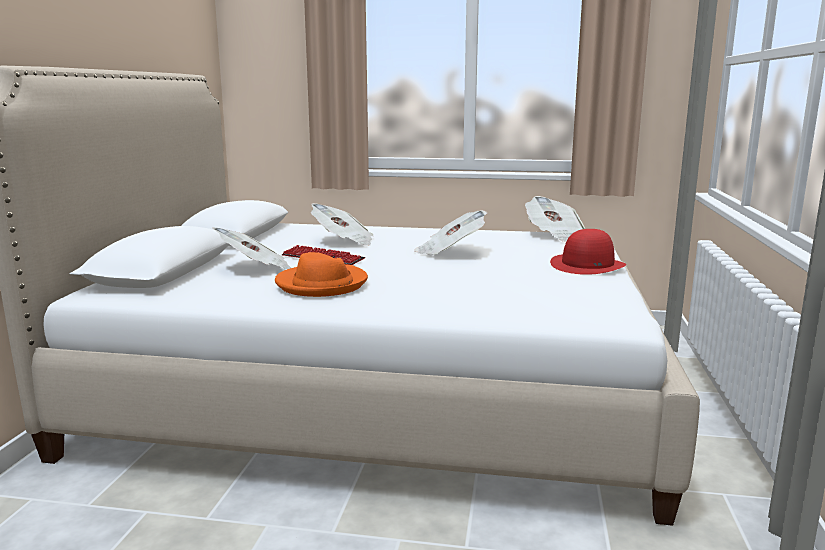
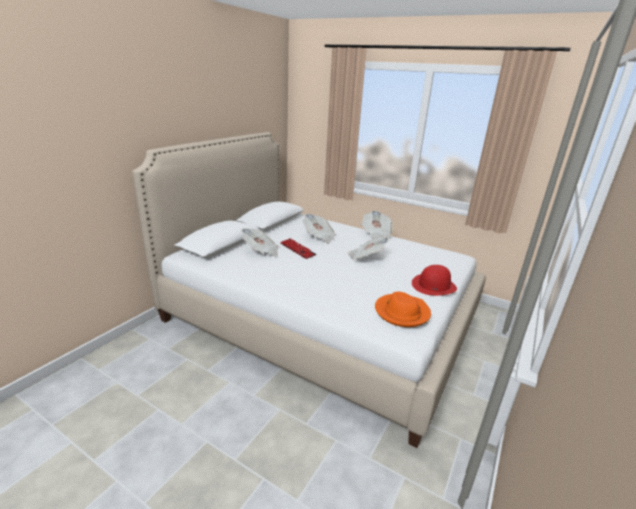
camera: 20 degrees right, 10 degrees up
(321, 284) = (281, 271): orange hat -> orange hat (402, 312)
(554, 235) = (439, 253): newspaper -> newspaper (376, 234)

